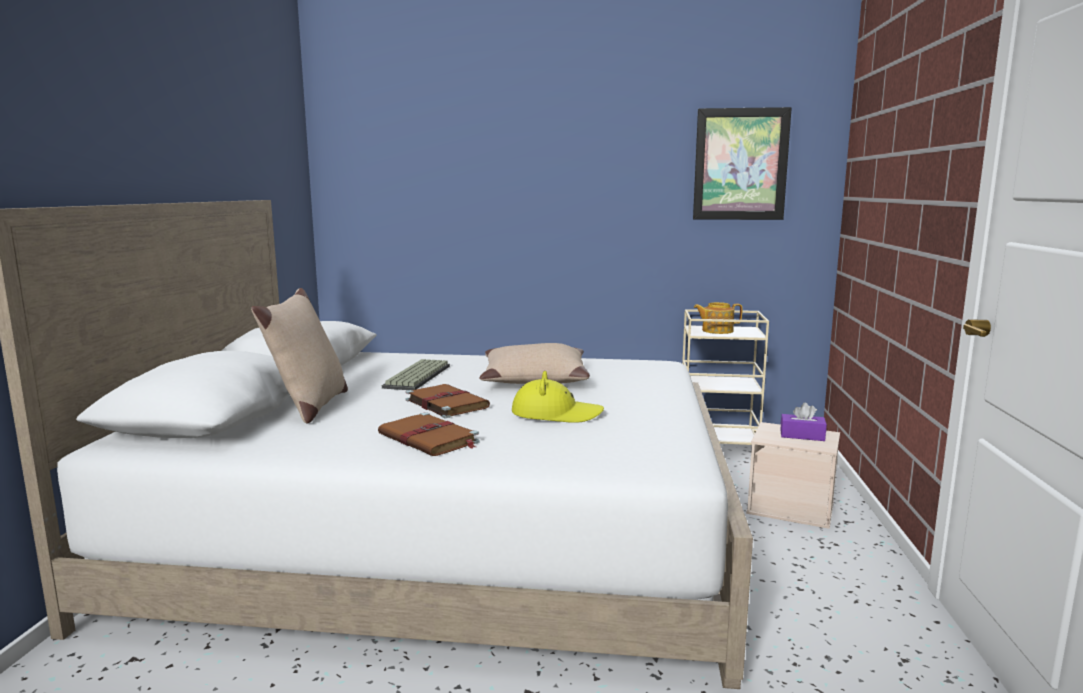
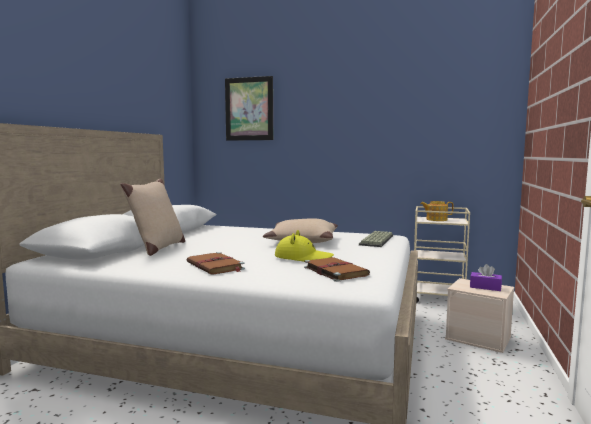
camera: 10 degrees right, 5 degrees down
(419, 377) = (232, 237): keyboard -> keyboard (377, 240)
(445, 403) = (238, 250): brown book -> brown book (334, 271)
(740, 164) = (453, 112): picture -> picture (249, 109)

